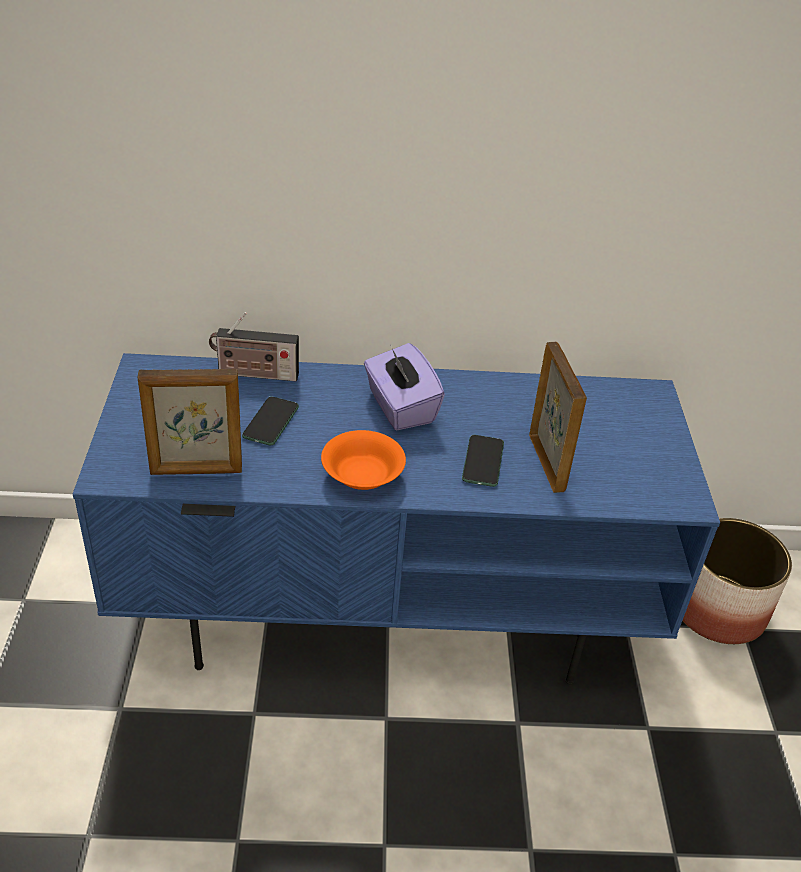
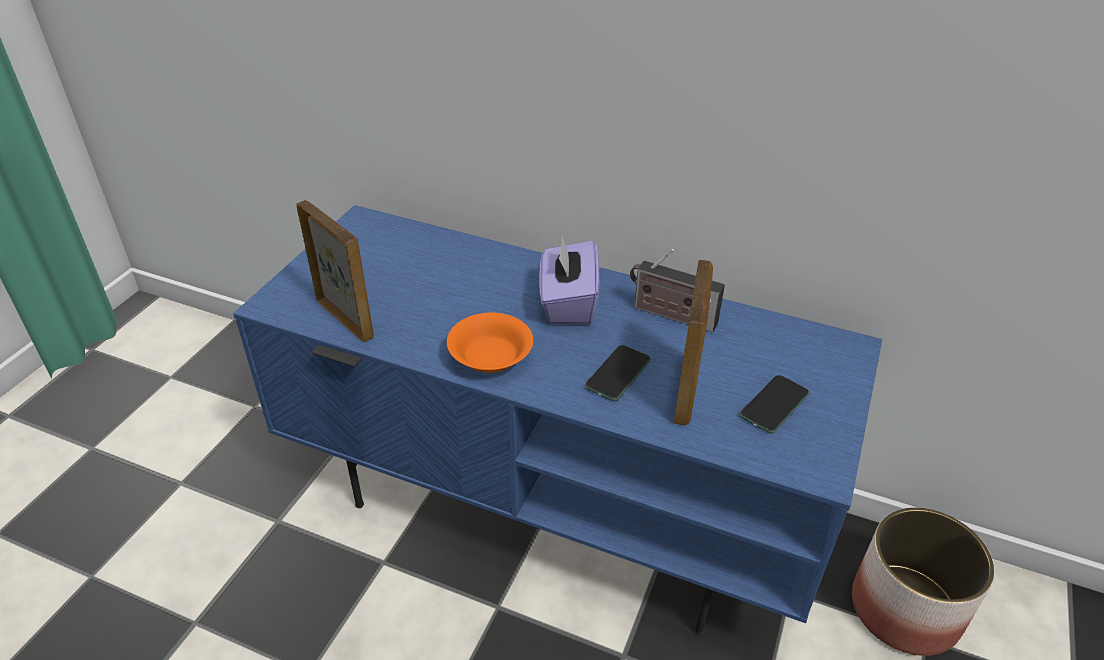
camera: 25 degrees right, 0 degrees up
(196, 471) = (345, 318): picture frame -> picture frame turned 150 degrees counterclockwise
(254, 374) = (452, 244): radio -> radio (670, 315)
(271, 422) = (438, 290): phone -> phone (774, 405)

